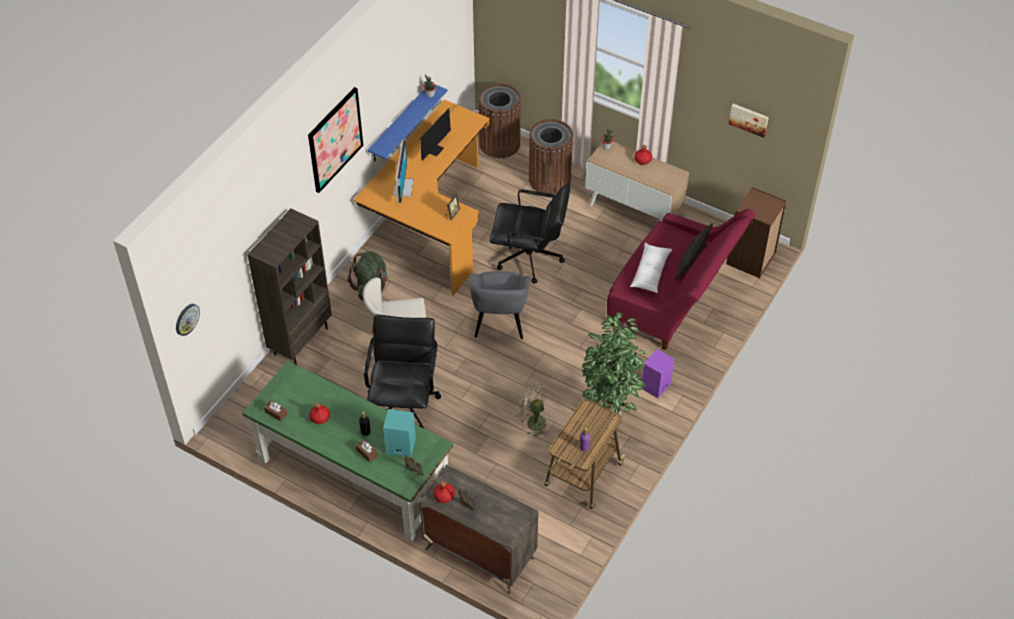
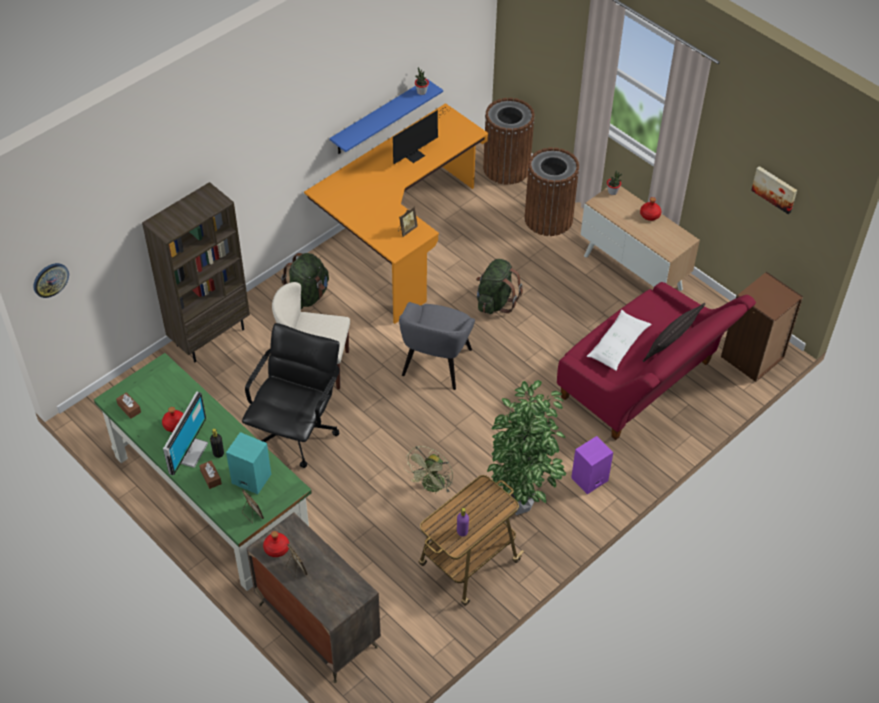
camera: 15 degrees right, 0 degrees up
(335, 139) = (282, 115): picture -> none
(402, 188) = (362, 190): monitor -> monitor (188, 451)
(530, 258) = (495, 301): black office chair -> green backpack
(532, 422) = (431, 487): green fan -> green fan turned 105 degrees counterclockwise

